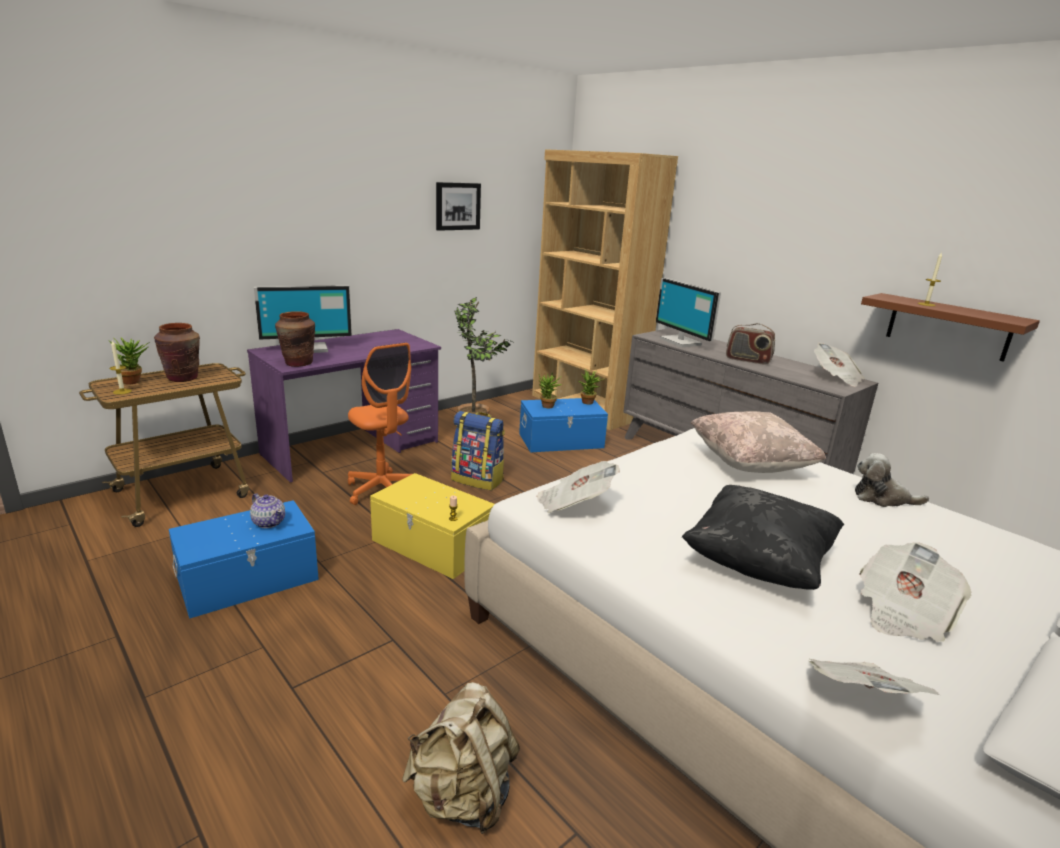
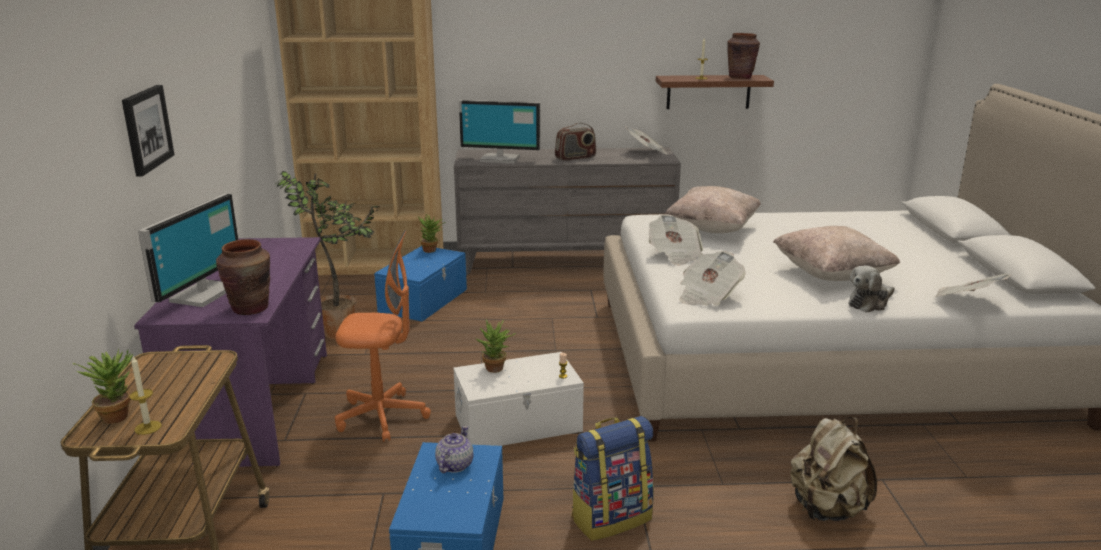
camera: 50 degrees left, 0 degrees up
(183, 378) = (161, 383): brown vase -> brown vase (740, 77)
(269, 522) = (454, 465): teapot -> teapot turned 60 degrees counterclockwise
(432, 545) = (519, 423): yellow storage box -> white storage box
(457, 206) = (221, 63): picture -> picture (146, 129)
(478, 480) = (436, 363): backpack -> backpack (611, 518)
(547, 407) = (410, 268): potted plant -> potted plant (496, 370)
(758, 563) = (831, 275): black pillow -> beige pillow
(882, 498) = (791, 218): plush toy -> plush toy (869, 303)
(902, 613) = (906, 264): newspaper -> newspaper (675, 255)

